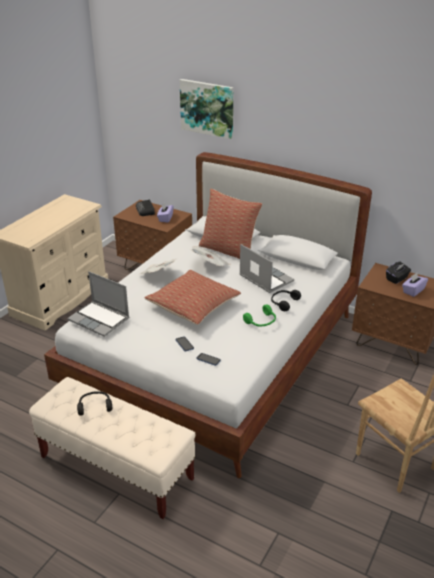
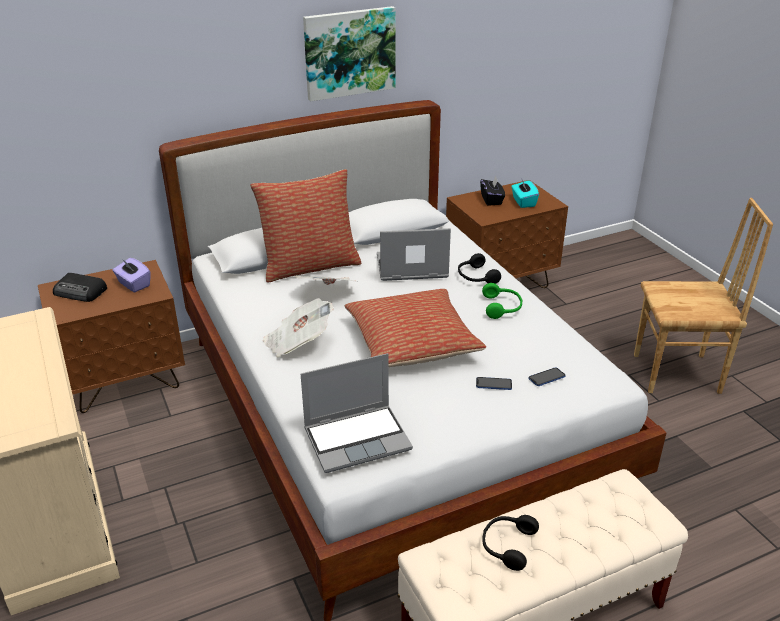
camera: 55 degrees left, 0 degrees up
(207, 108) = (153, 65): picture -> picture (349, 53)
(413, 291) = (523, 202): purple tissue box -> turquoise tissue box

